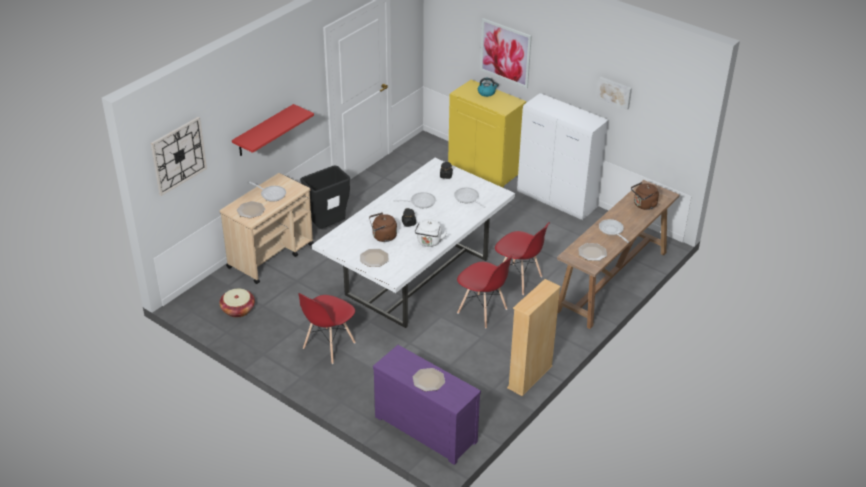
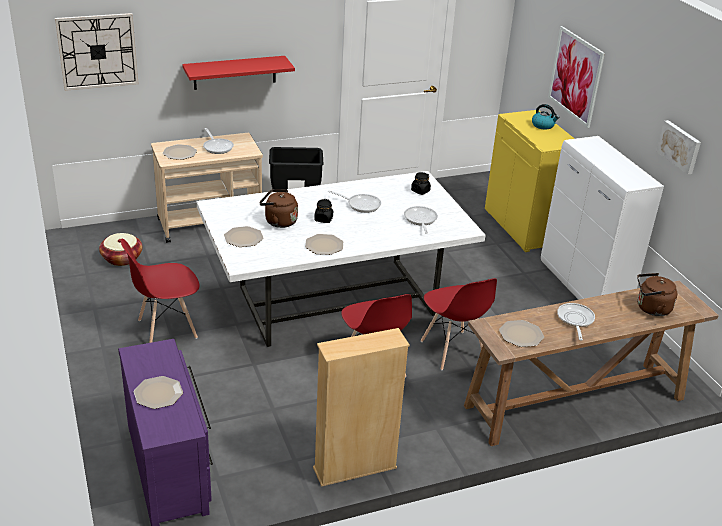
camera: 30 degrees right, 5 degrees down
(429, 242) = (323, 245): white kettle -> plate

